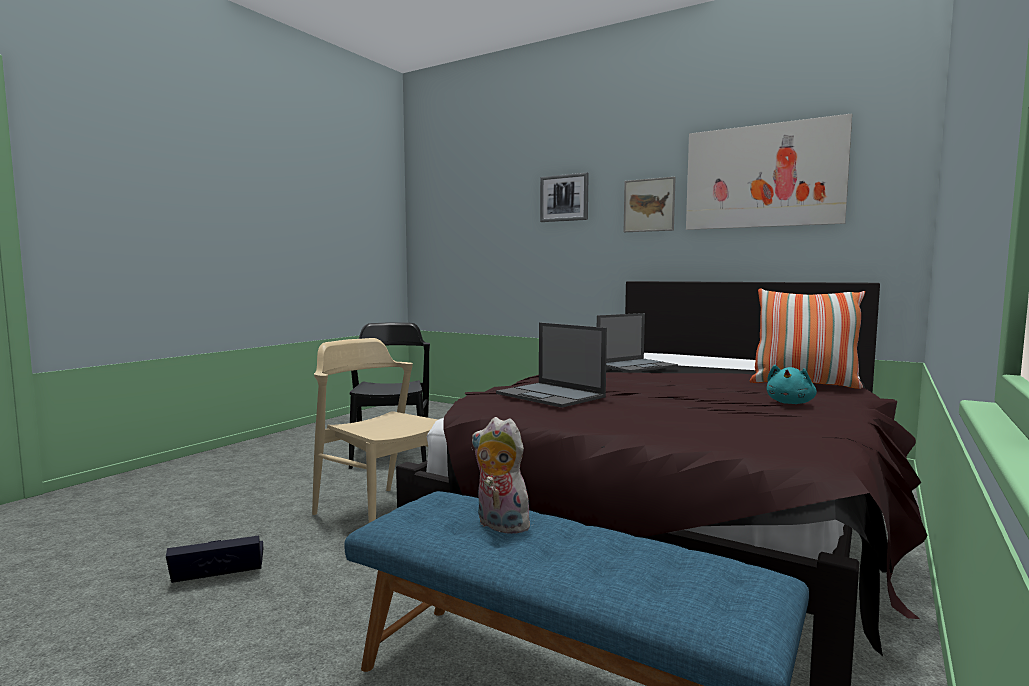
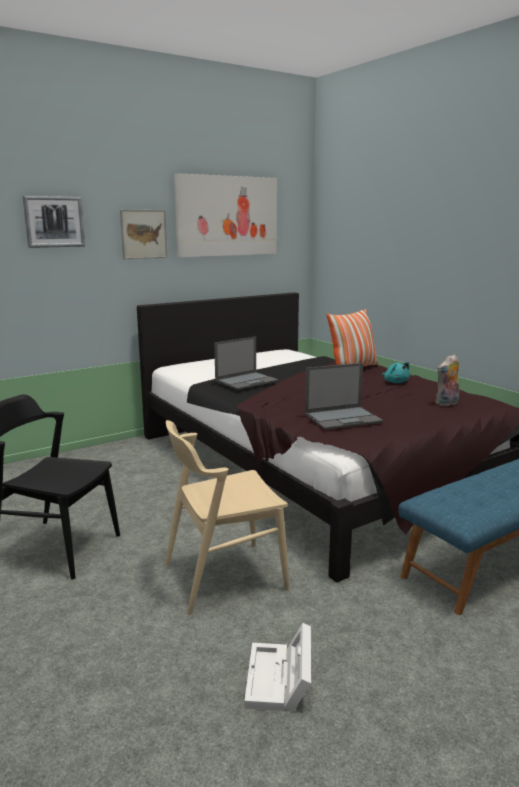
camera: 65 degrees left, 10 degrees up
(216, 569) = (279, 681): black storage box -> white storage box
(499, 525) = (481, 491): plush toy -> plush toy (447, 404)
(637, 366) = (247, 381): laptop -> laptop turned 60 degrees clockwise

